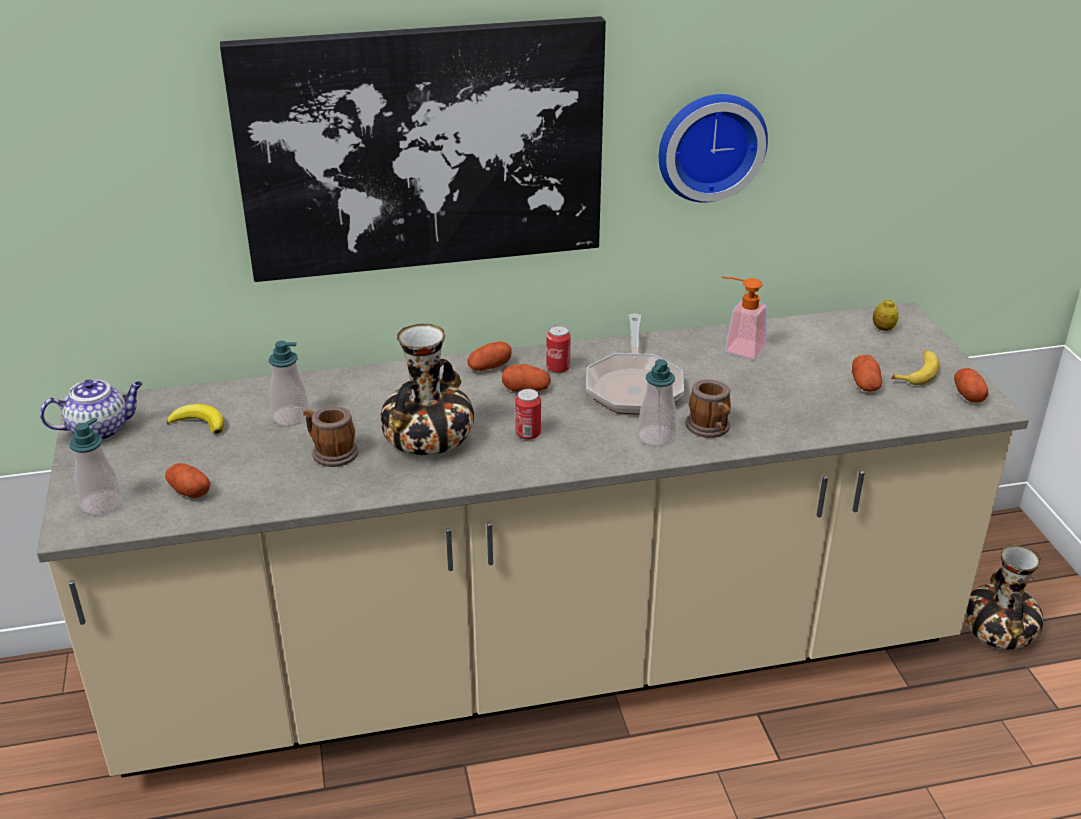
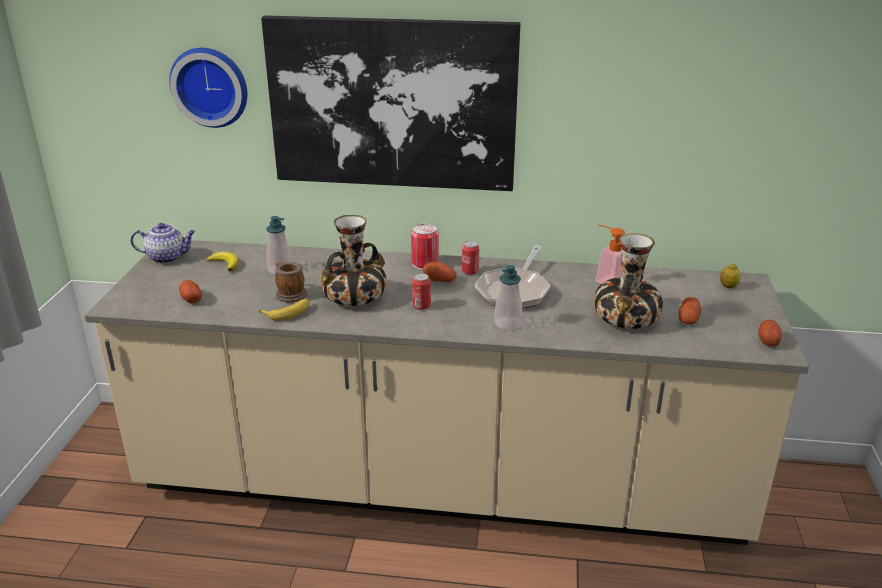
camera: 20 degrees right, 5 degrees down
(101, 504) = (137, 296): soap dispenser -> none
(489, 367) = (425, 263): potato -> can
(709, 145) = (600, 127): wall clock -> wall clock (211, 86)
(710, 428) = (550, 326): mug -> none
(917, 372) = (736, 319): banana -> banana (288, 313)
(998, 630) = (802, 549): vase -> vase (626, 318)

